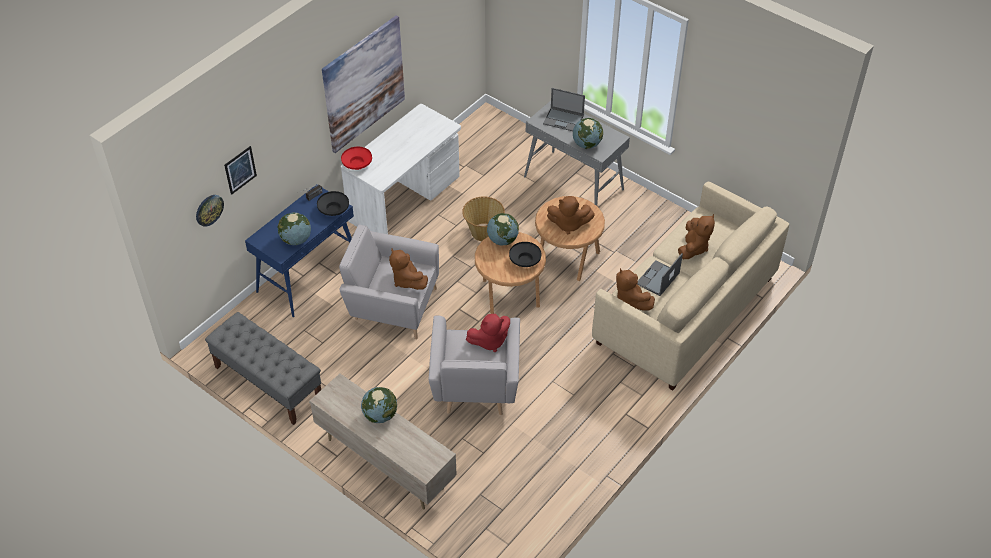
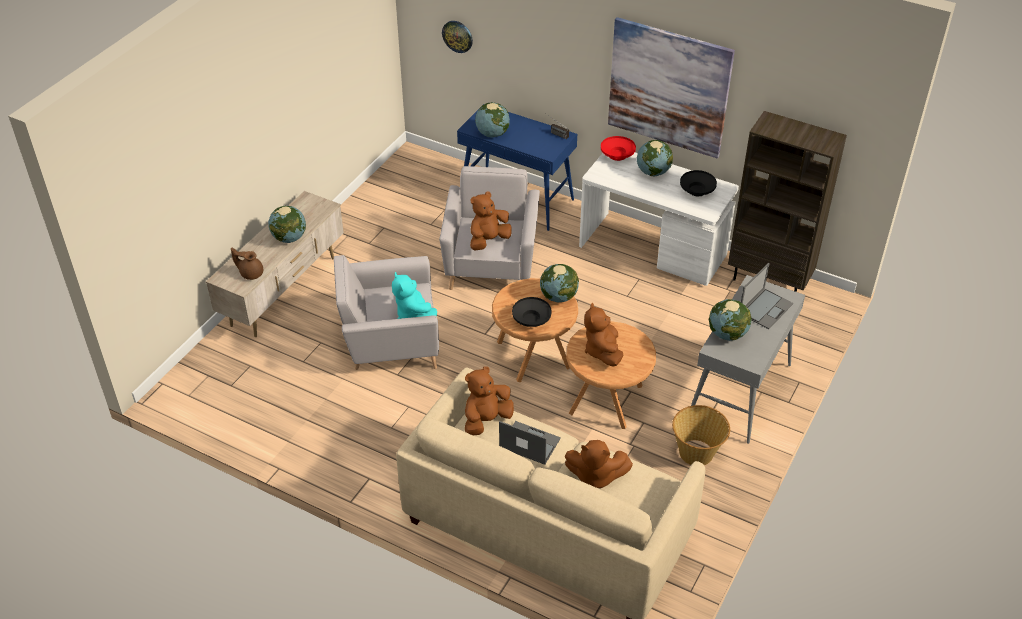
camera: 80 degrees right, 5 degrees down
(240, 170) = (498, 30): picture -> none
(268, 382) = (374, 198): grey bench -> none
(333, 209) = (543, 150): black bowl -> black bowl (697, 190)
(388, 147) = (653, 172): none -> globe
(423, 447) = (251, 273): none -> brown teapot
(461, 141) = (769, 281): none -> brown bookcase
(483, 232) = (624, 320): basket -> basket (697, 452)
(490, 341) = (413, 315): red plush toy -> turquoise plush toy
(563, 120) = (765, 308): laptop -> laptop turned 150 degrees counterclockwise

